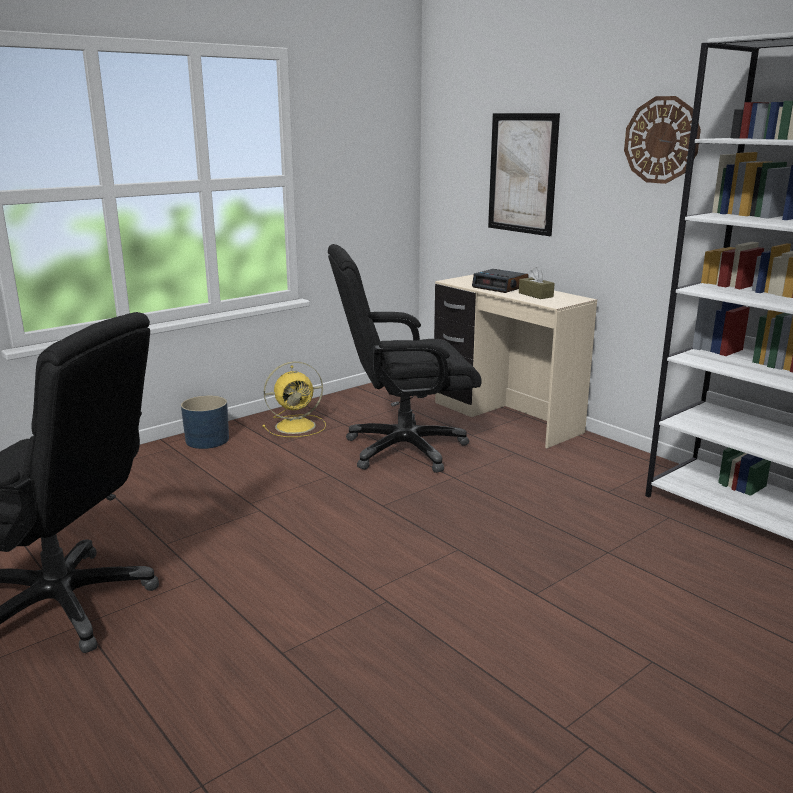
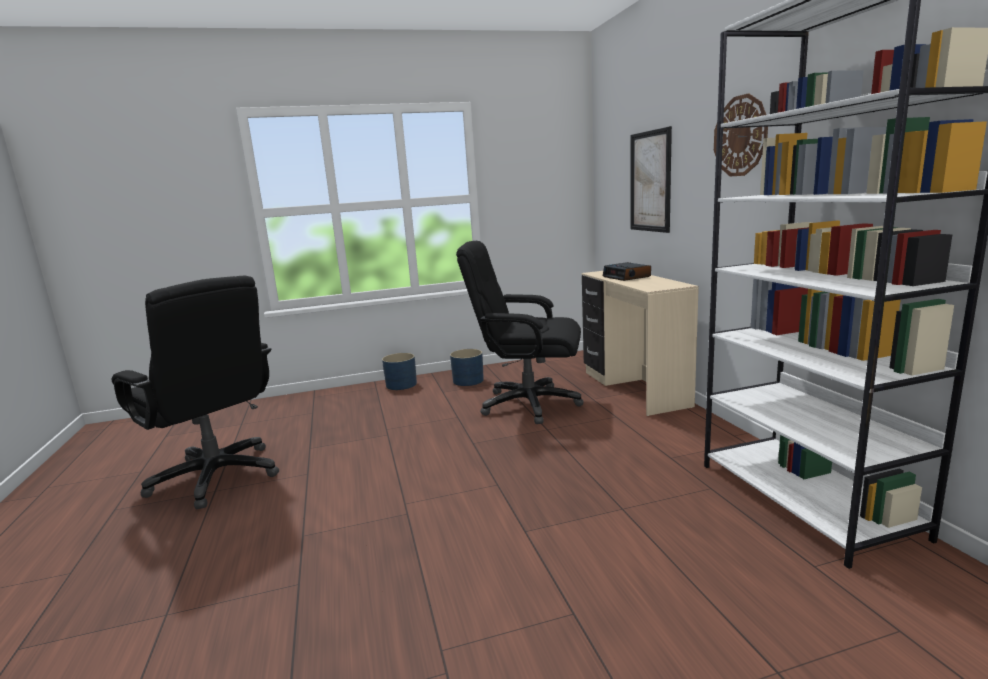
camera: 25 degrees right, 5 degrees down
(297, 426) = (468, 380): yellow fan -> blue planter
(535, 295) = (647, 282): brown tissue box -> none

